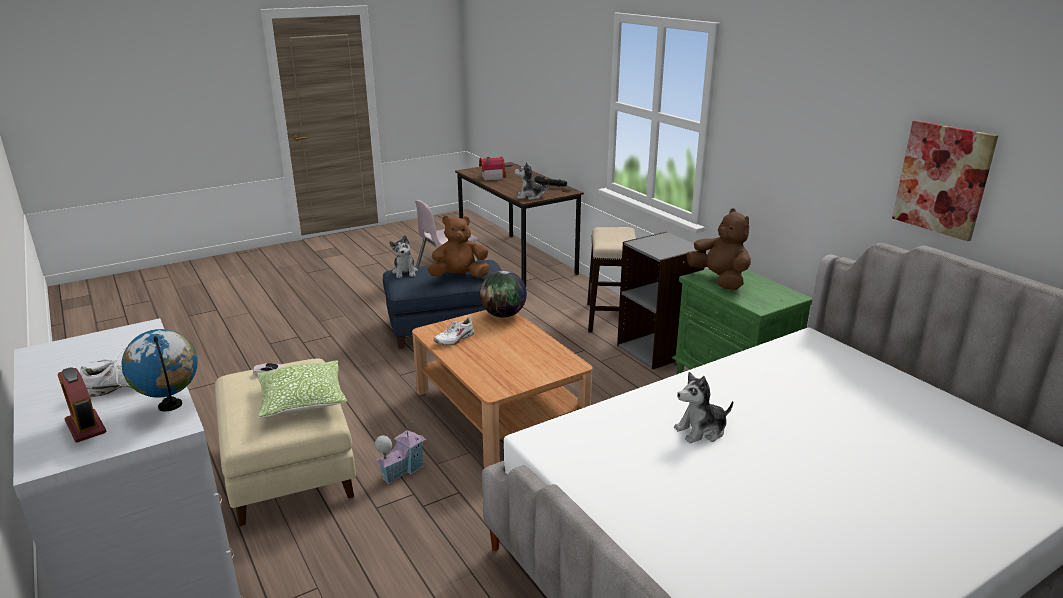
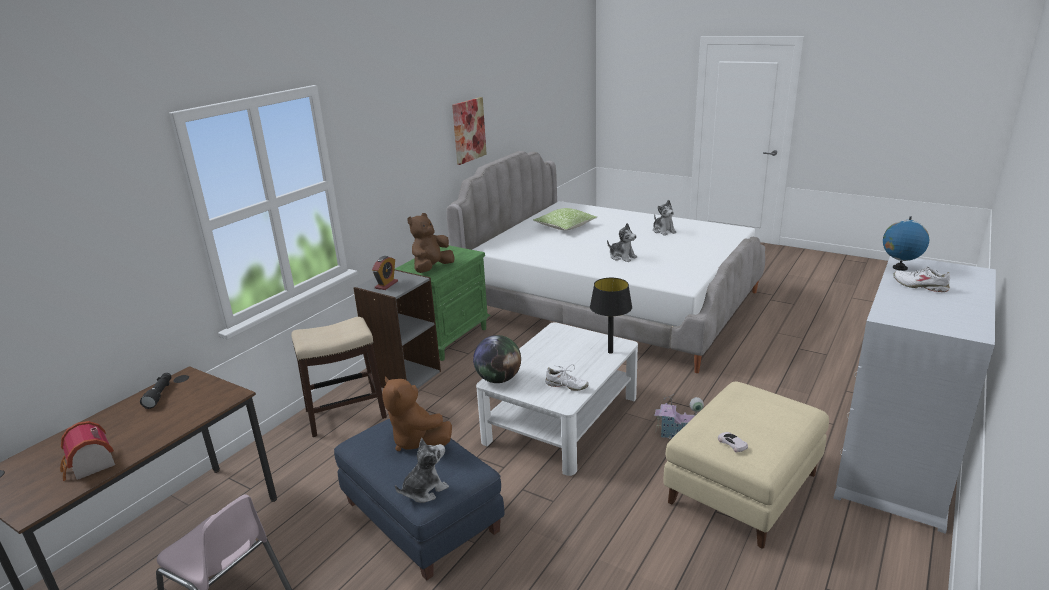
camera: 115 degrees left, 0 degrees up
(85, 427) = (952, 276): alarm clock -> alarm clock (386, 285)
(302, 400) = (739, 405): pillow -> pillow (565, 226)
(486, 378) = (610, 352): none -> black table lamp
(499, 411) = (561, 419): brown coffee table -> white coffee table
(530, 196) = (217, 396): plush toy -> plush toy (663, 231)

